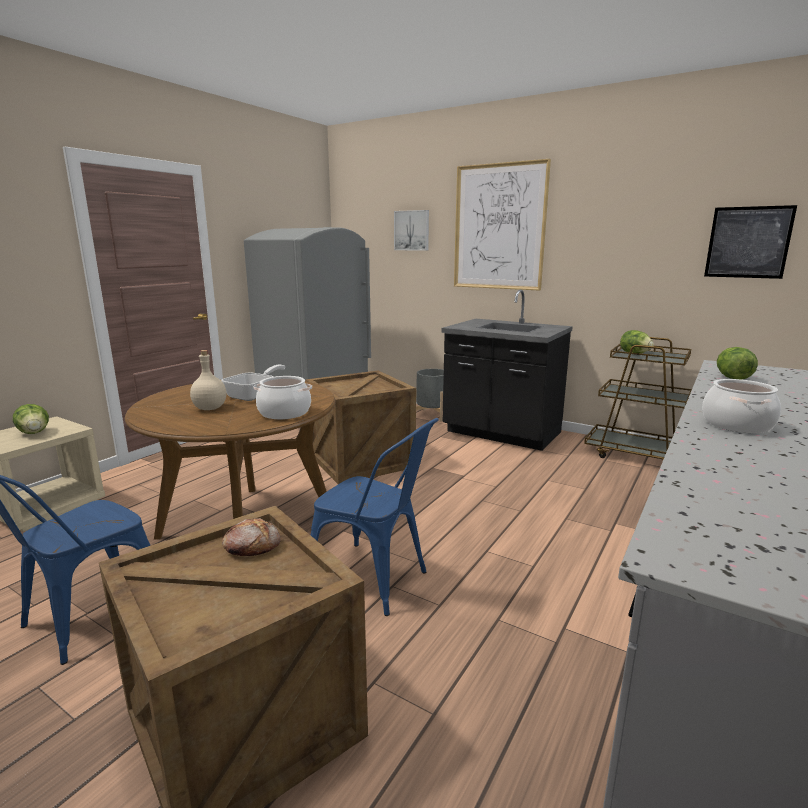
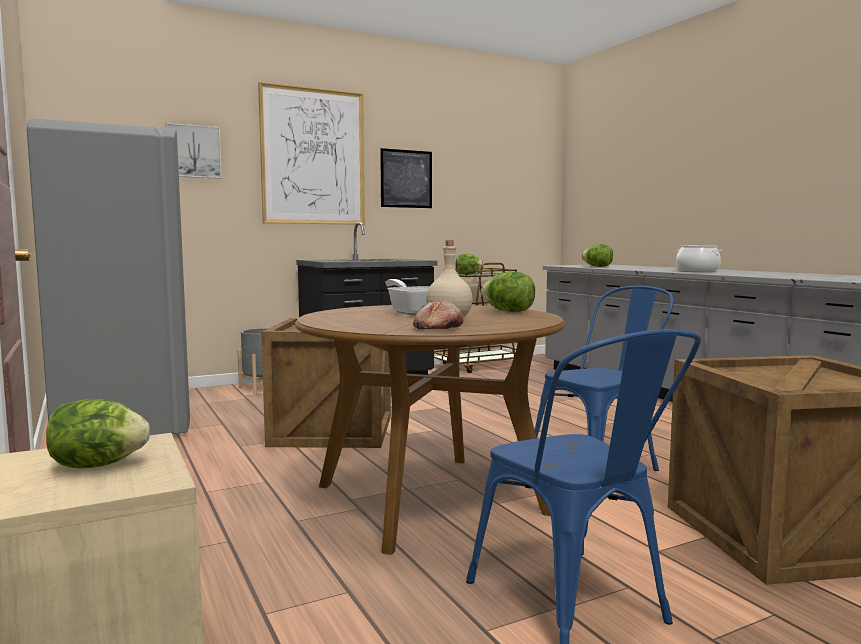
camera: 60 degrees left, 10 degrees down
(252, 546) = (742, 373): bread -> bread (437, 328)
(284, 413) = (508, 312): cooking pot -> lettuce
(748, 242) = (510, 183): picture -> picture (406, 179)

